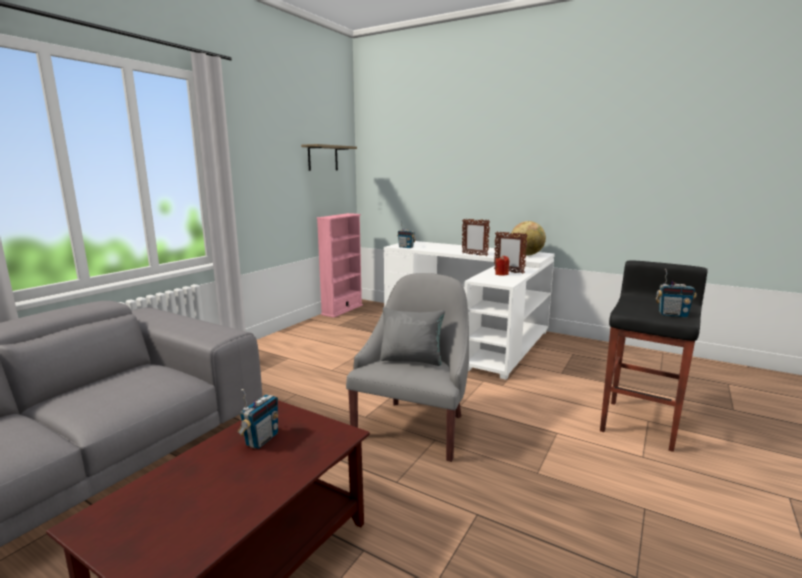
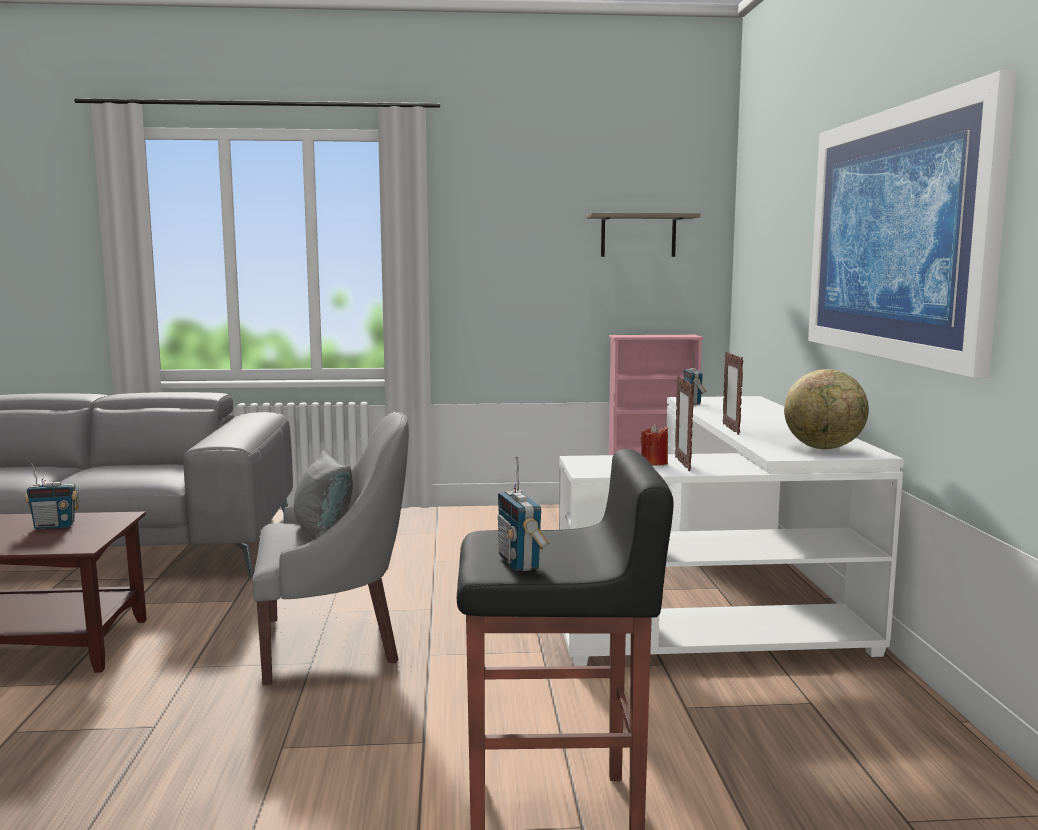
camera: 55 degrees right, 5 degrees down
(536, 162) = (896, 234): none -> picture

